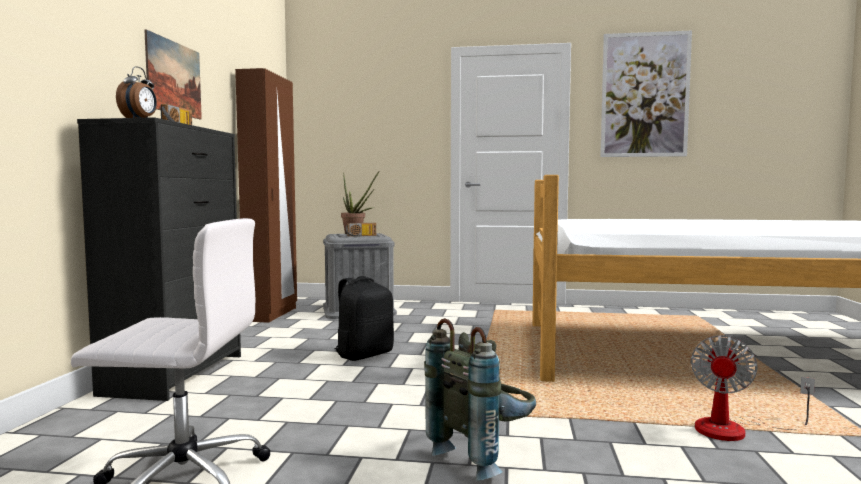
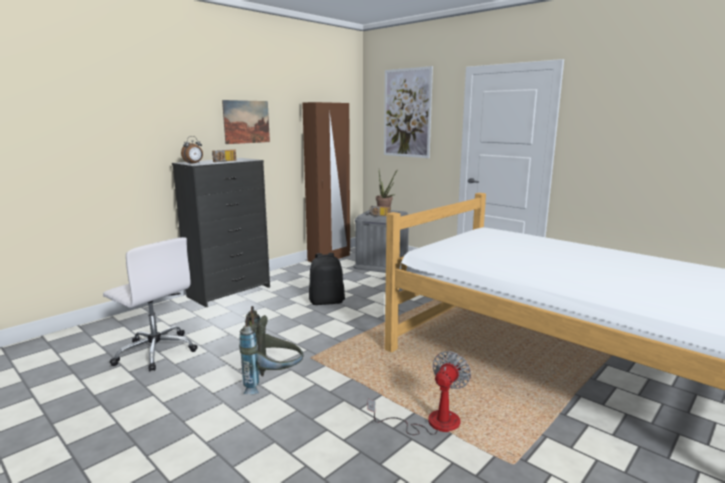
camera: 35 degrees right, 10 degrees up
(645, 95) = (630, 109): picture -> picture (407, 113)
(735, 429) = (431, 422): fan -> fan turned 150 degrees clockwise

